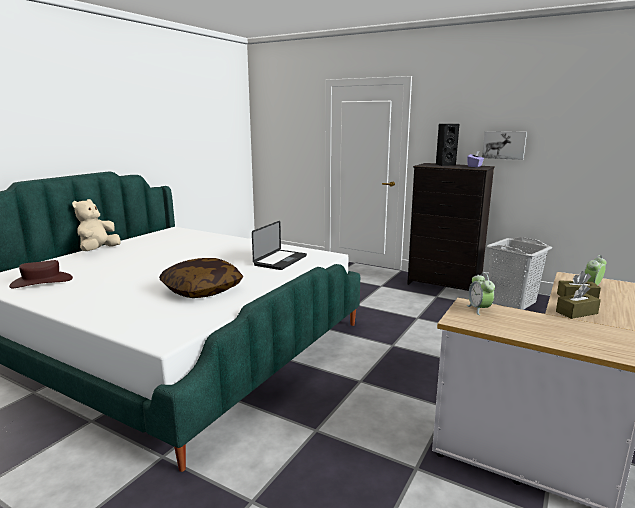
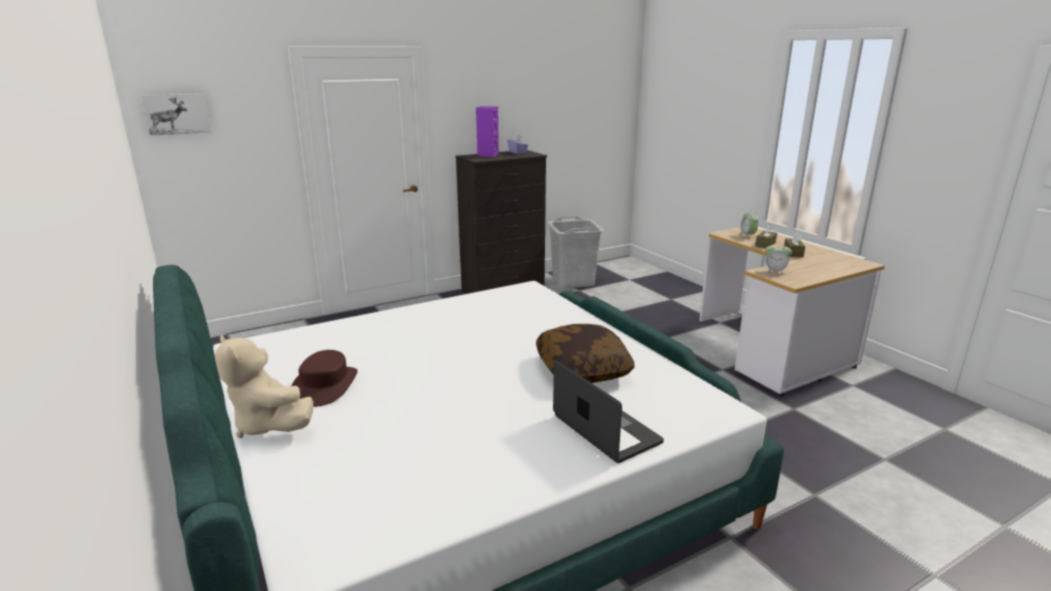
camera: 60 degrees left, 5 degrees up
(42, 282) = (407, 491): brown hat -> brown hat (325, 386)
(280, 260) = (518, 311): laptop -> laptop (606, 429)
(444, 164) = (487, 155): black speaker -> purple speaker
(504, 145) = (527, 125): picture -> picture (177, 114)

